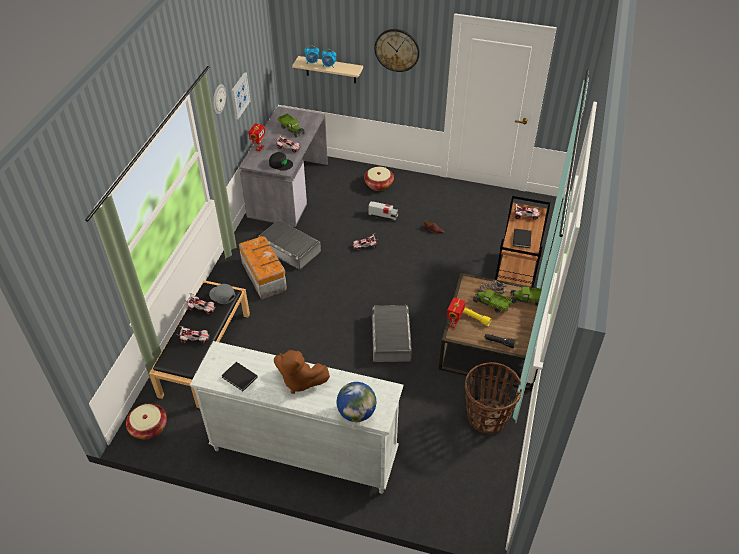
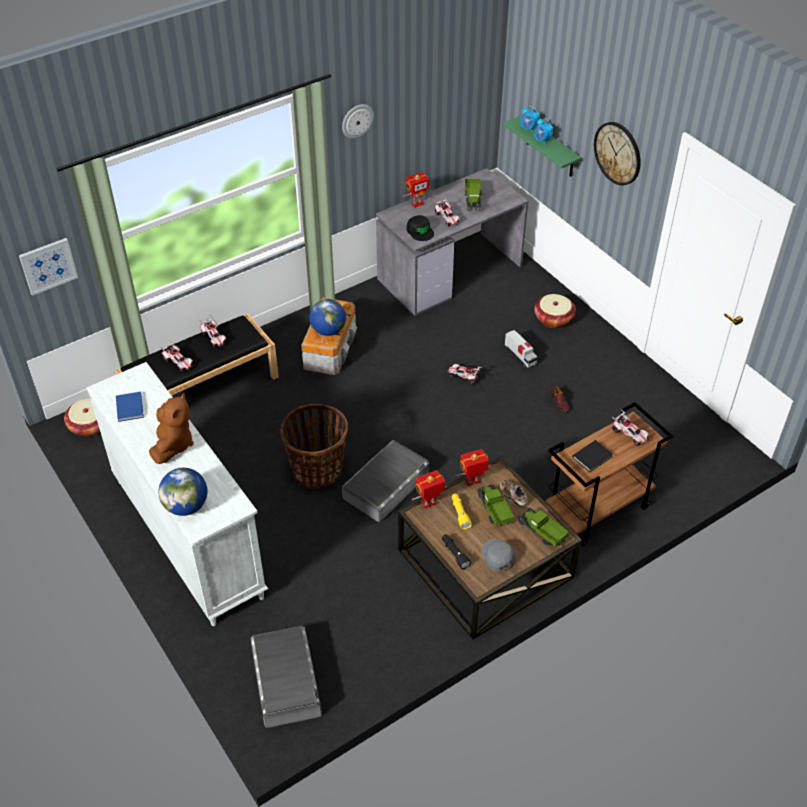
camera: 40 degrees right, 0 degrees up
(222, 295) = (244, 337): grey cap -> grey cap (497, 556)
(239, 95) = (406, 130): picture -> picture (48, 265)
(240, 378) = (129, 408): black book -> blue book
(267, 261) = (328, 331): none -> globe
(289, 249) = (384, 335): grey storage box -> grey storage box (285, 681)
(299, 381) = (173, 444): brown plush toy -> brown plush toy turned 150 degrees counterclockwise
(331, 70) = (550, 147): beige shelf -> green shelf
(462, 296) = (472, 482): none -> toy robot
(487, 416) = (393, 630): basket -> basket (317, 470)

